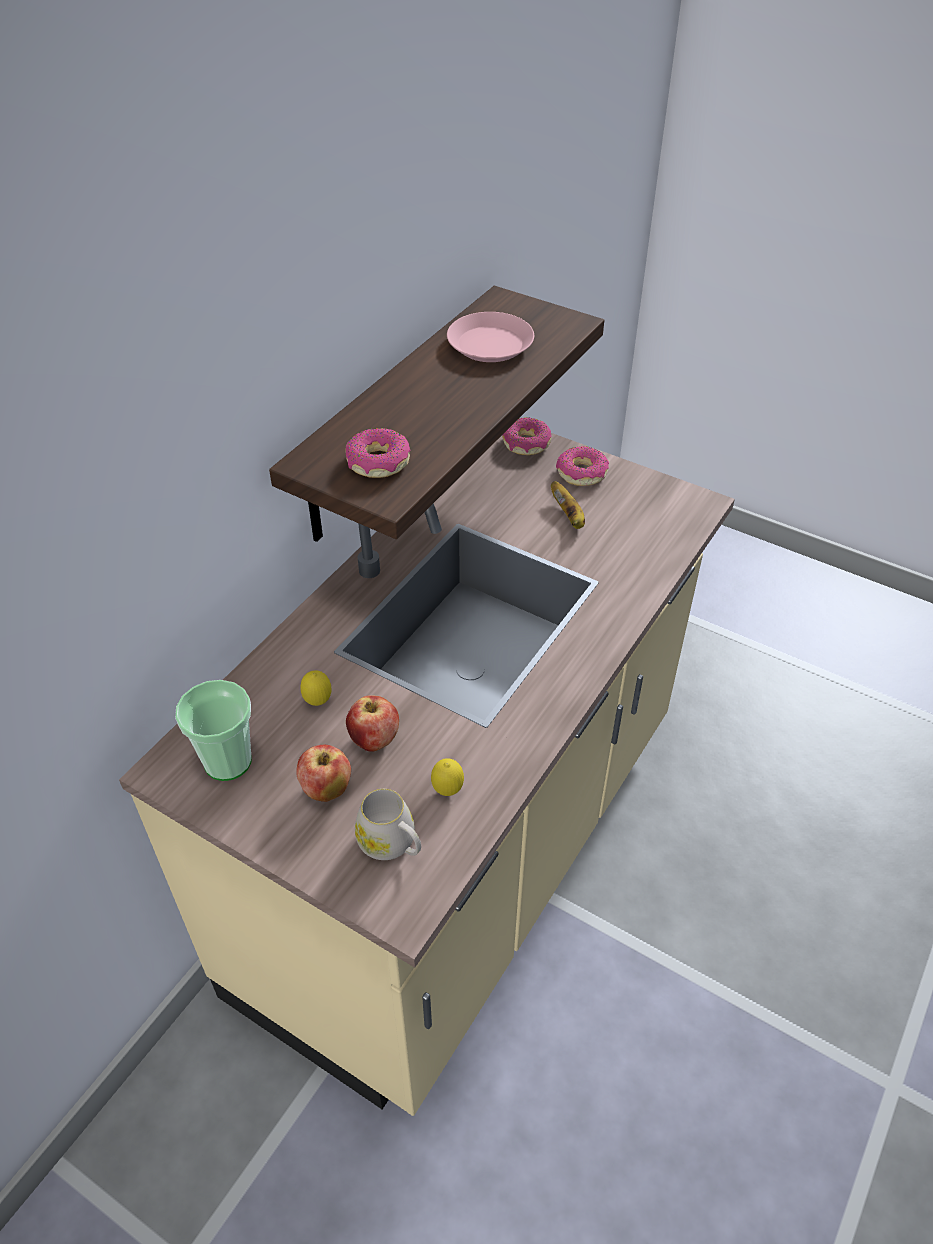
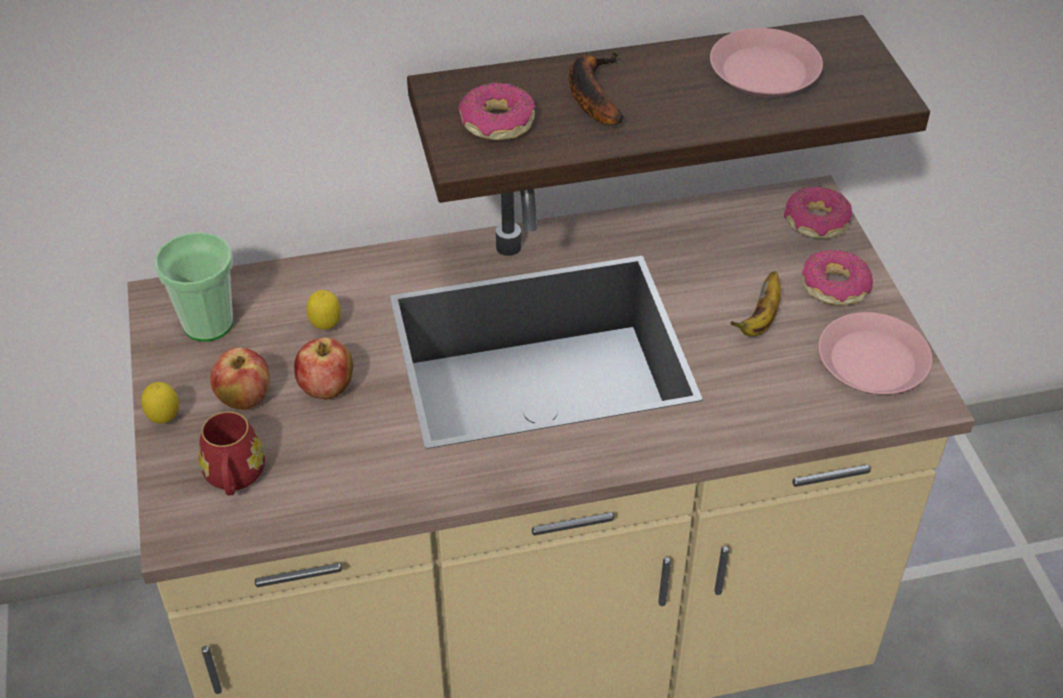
camera: 45 degrees right, 0 degrees up
(392, 844) = (234, 478): white mug -> red mug
(410, 412) = (591, 94): none -> banana
(447, 791) = (327, 473): lemon -> lemon (165, 420)
(652, 501) = (872, 361): none -> pink plate

